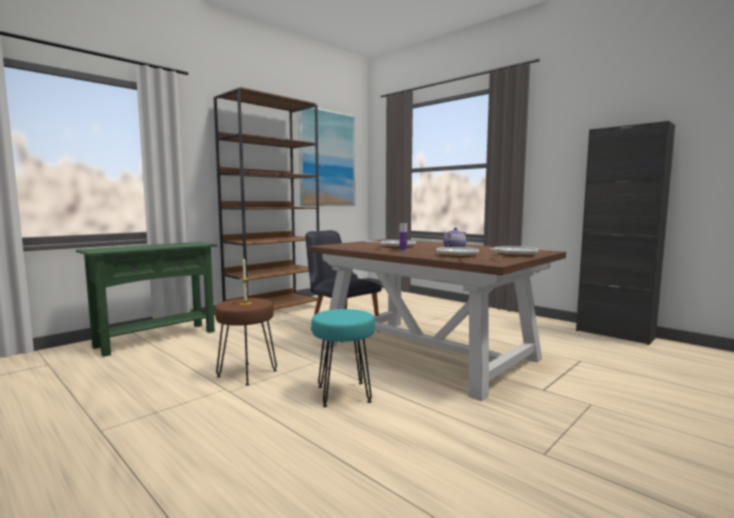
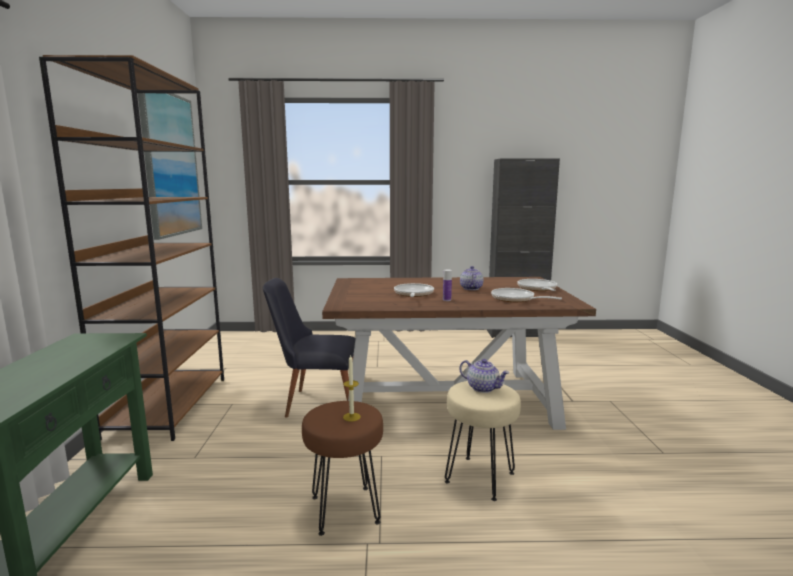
camera: 45 degrees left, 5 degrees up
(344, 393) = (479, 477): turquoise stool -> beige stool
(349, 313) = (483, 388): none -> teapot

